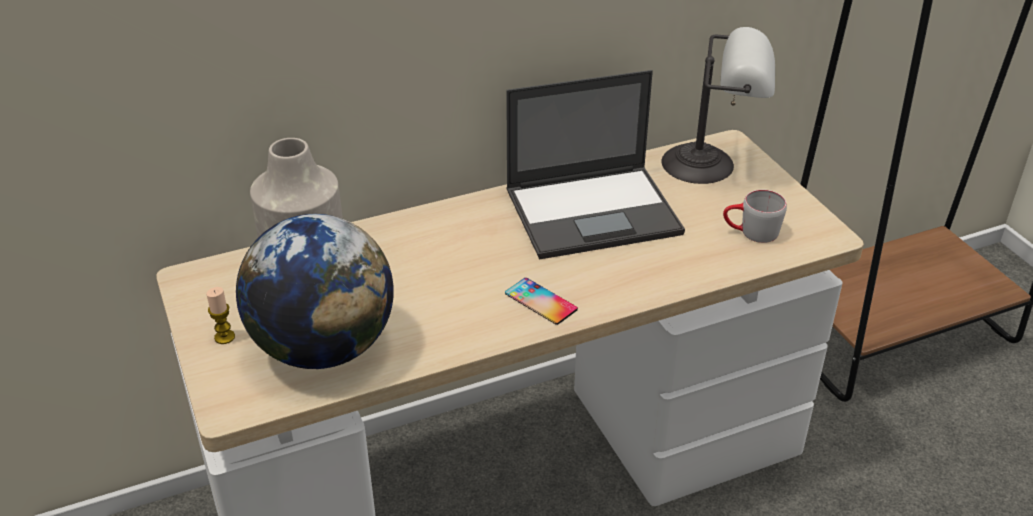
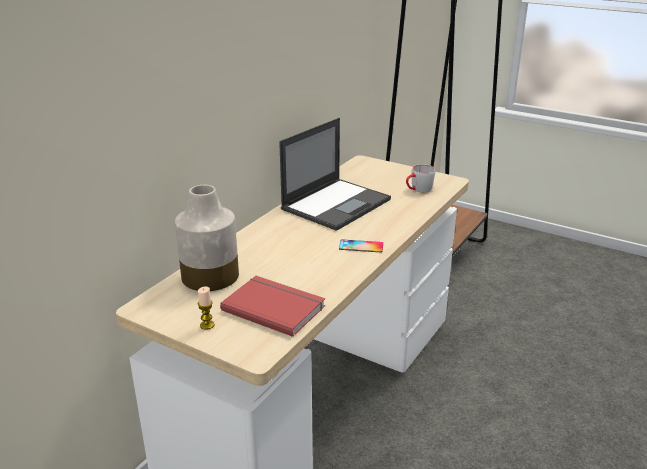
camera: 35 degrees left, 10 degrees down
(324, 348) = (274, 307): globe -> red book
(713, 164) = (366, 170): table lamp -> none

